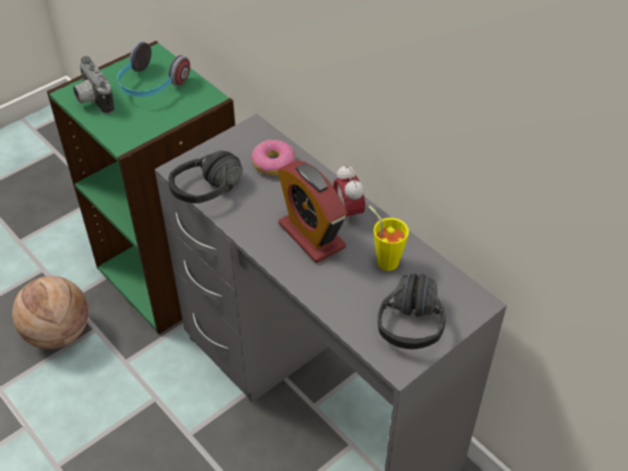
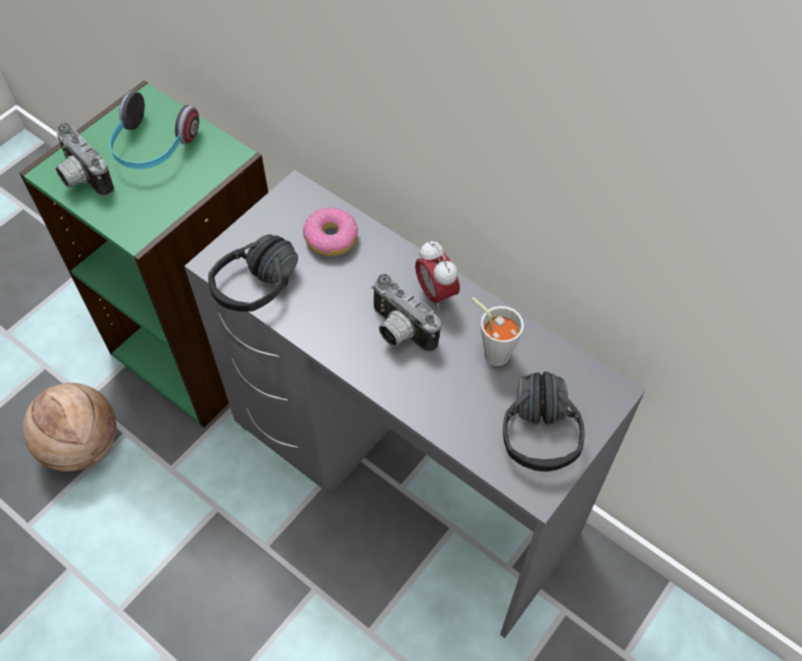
camera: 10 degrees left, 10 degrees up
(311, 235) = (398, 331): alarm clock -> camera
(384, 259) = (492, 351): yellow cup -> grey cup

